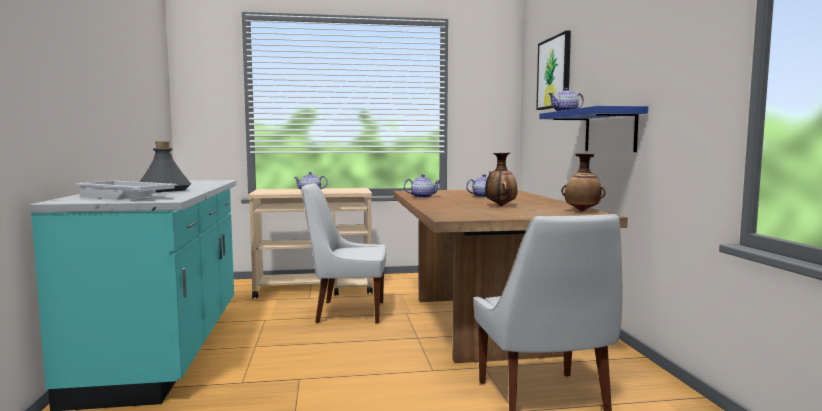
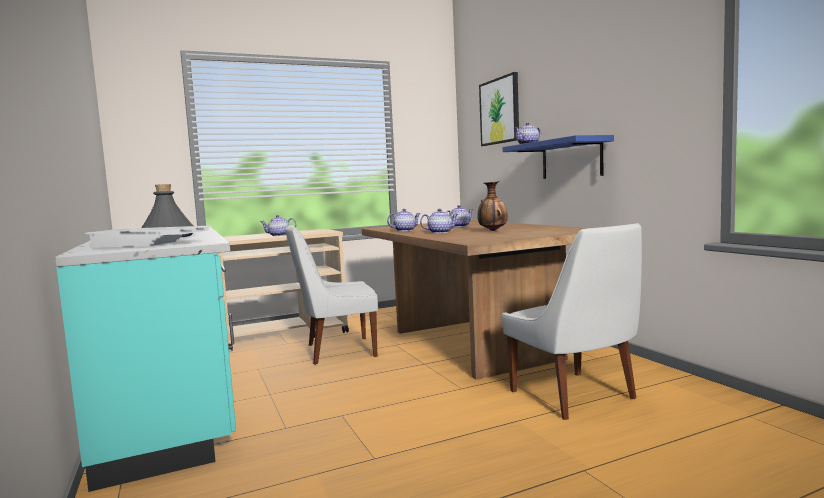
camera: 15 degrees left, 0 degrees up
(447, 202) = (440, 232): none -> teapot
(582, 211) = (570, 229): vase -> none

